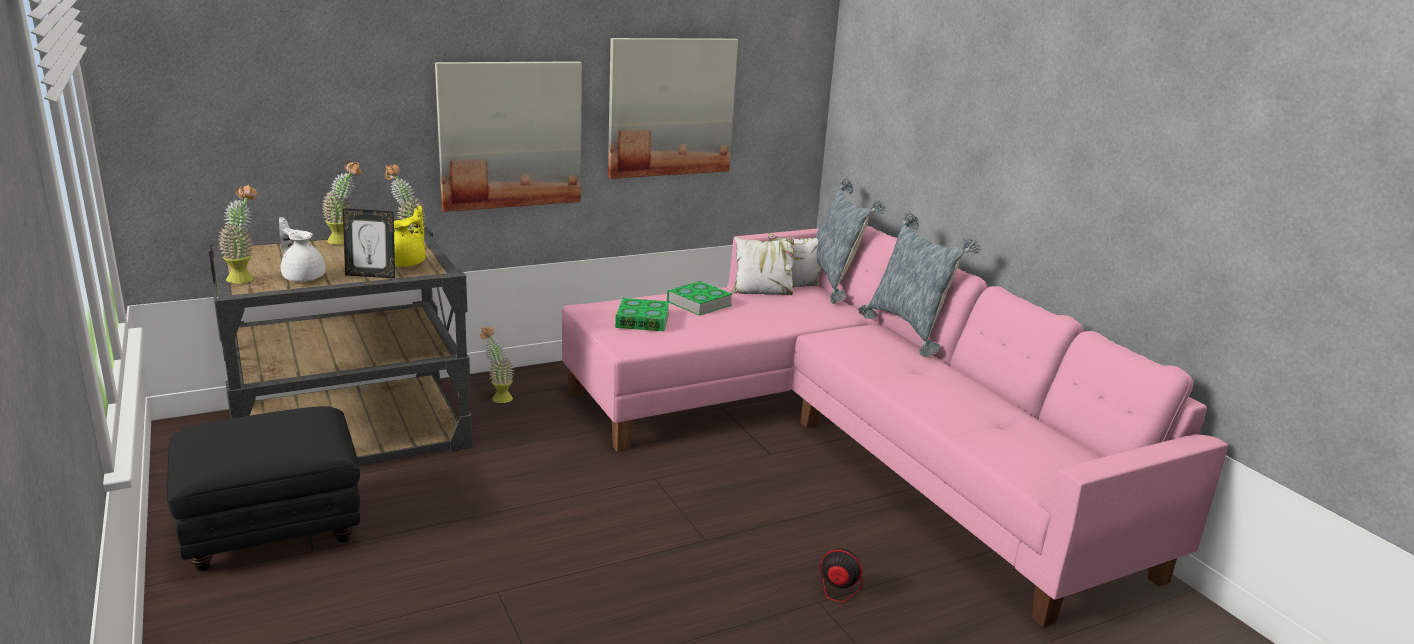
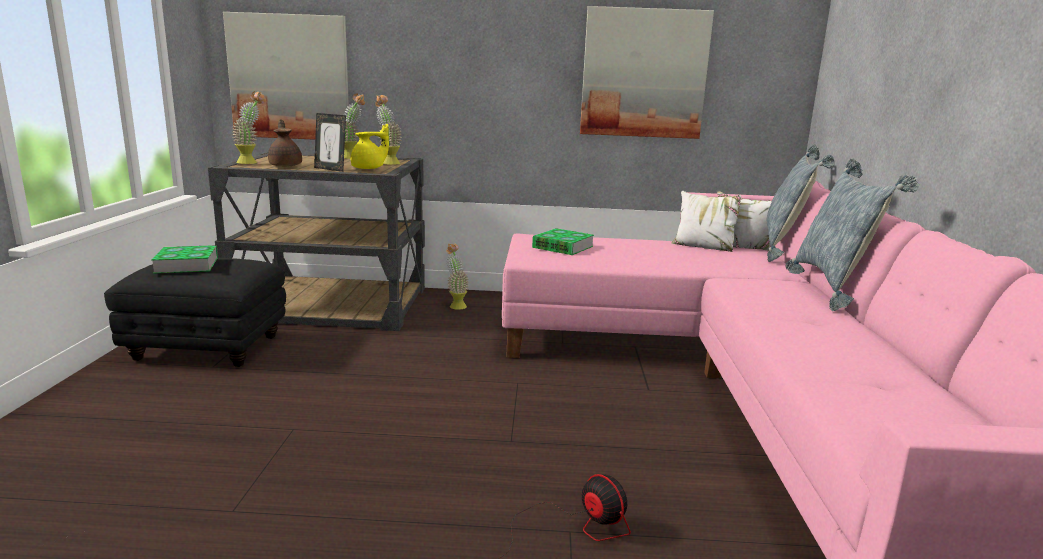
camera: 30 degrees right, 5 degrees down
(303, 277) = (286, 165): white teapot -> brown teapot
(510, 135) = (495, 88): picture -> picture (289, 77)
(699, 303) = (630, 244): book -> book (187, 265)

